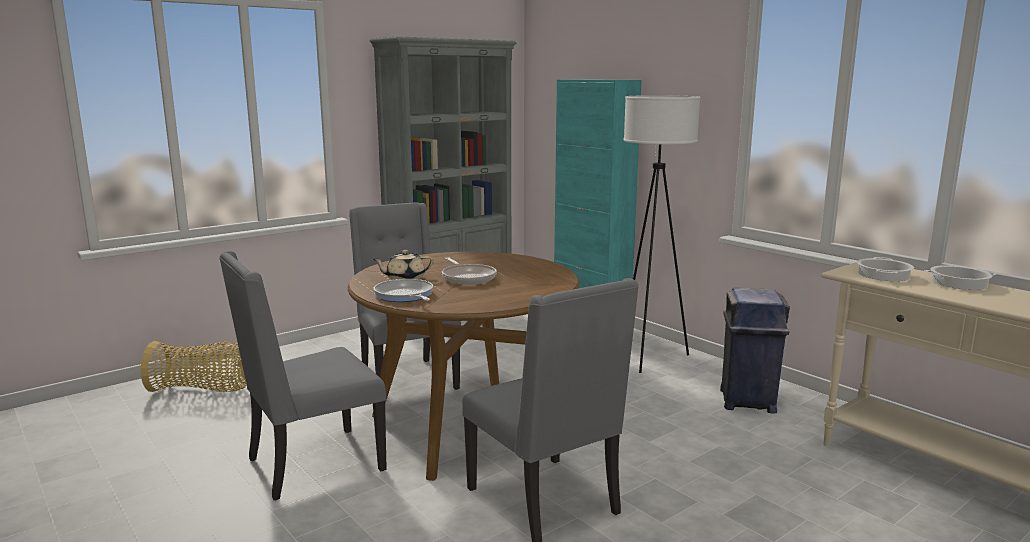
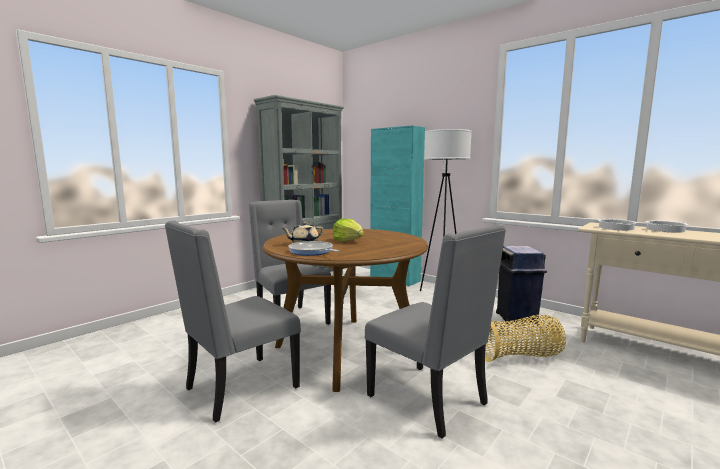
camera: 10 degrees left, 5 degrees down
(202, 390) = (138, 338): basket -> basket (519, 356)
(467, 278) = (348, 241): frying pan -> lettuce

